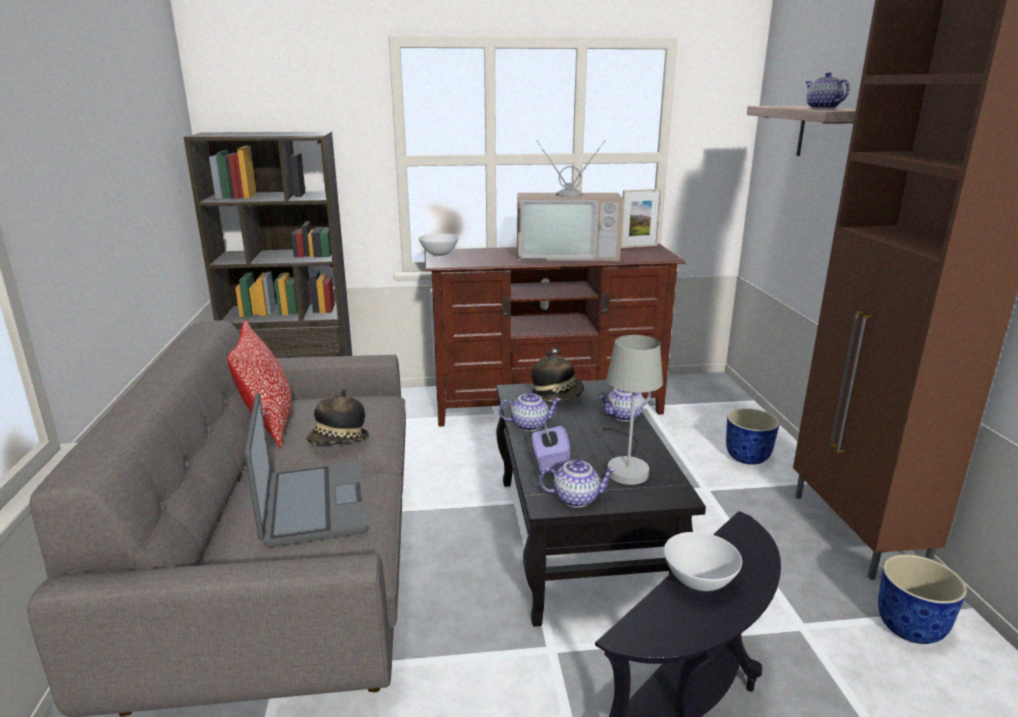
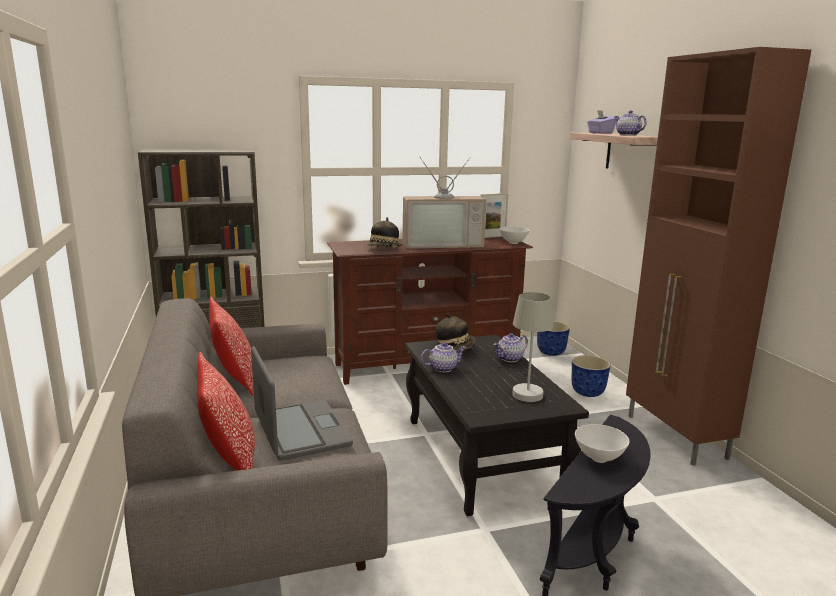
camera: 10 degrees left, 5 degrees down
(209, 542) = (229, 461): none -> pillow
(339, 442) = (298, 388): hat -> hat (384, 249)
(438, 255) = (342, 246): white bowl -> white bowl (513, 243)
(549, 462) = (468, 391): purple tissue box -> purple tissue box (600, 133)
(576, 498) = (497, 413): teapot -> none
(910, 628) = (725, 493): planter -> planter (551, 352)

